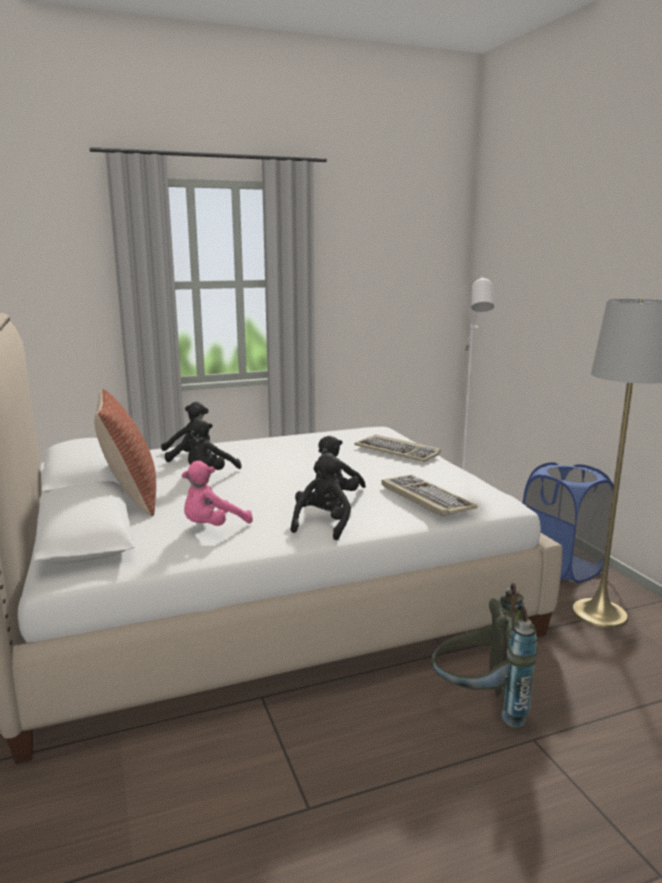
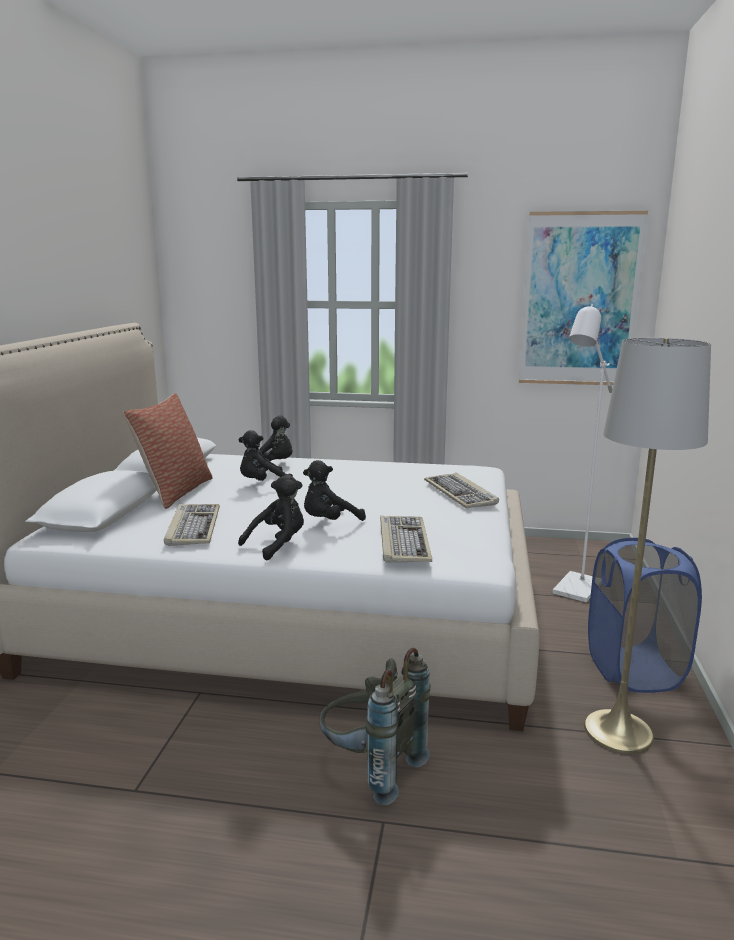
camera: 30 degrees right, 0 degrees up
(213, 527) = (193, 527): pink plush toy -> keyboard
(414, 274) = (579, 300): none -> picture

